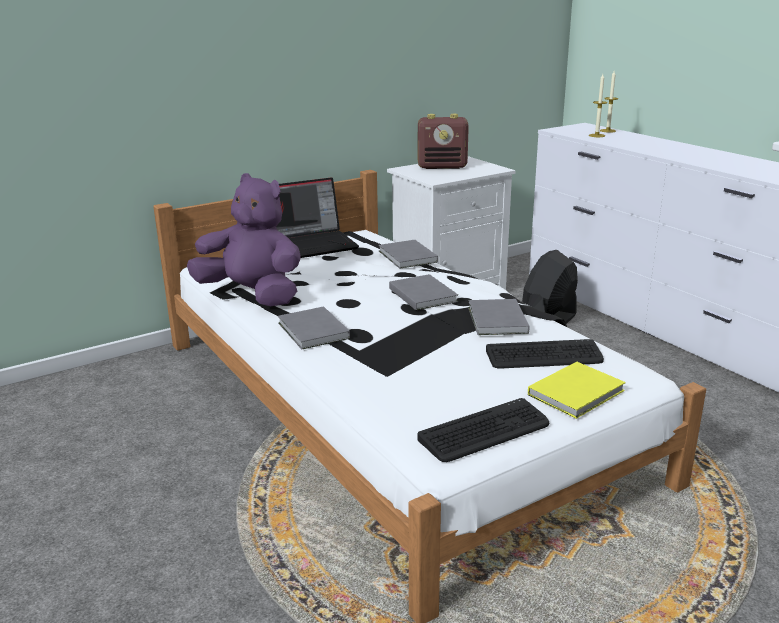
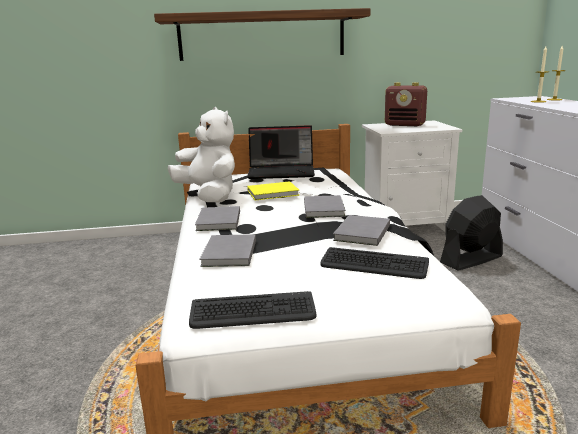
camera: 25 degrees right, 5 degrees down
(252, 295) = (209, 196): purple plush toy -> white plush toy
(260, 59) = (262, 36): none -> shelf
(407, 257) = (342, 185): grey book -> grey book (228, 254)
(578, 392) = (372, 298): yellow book -> yellow book (274, 193)

